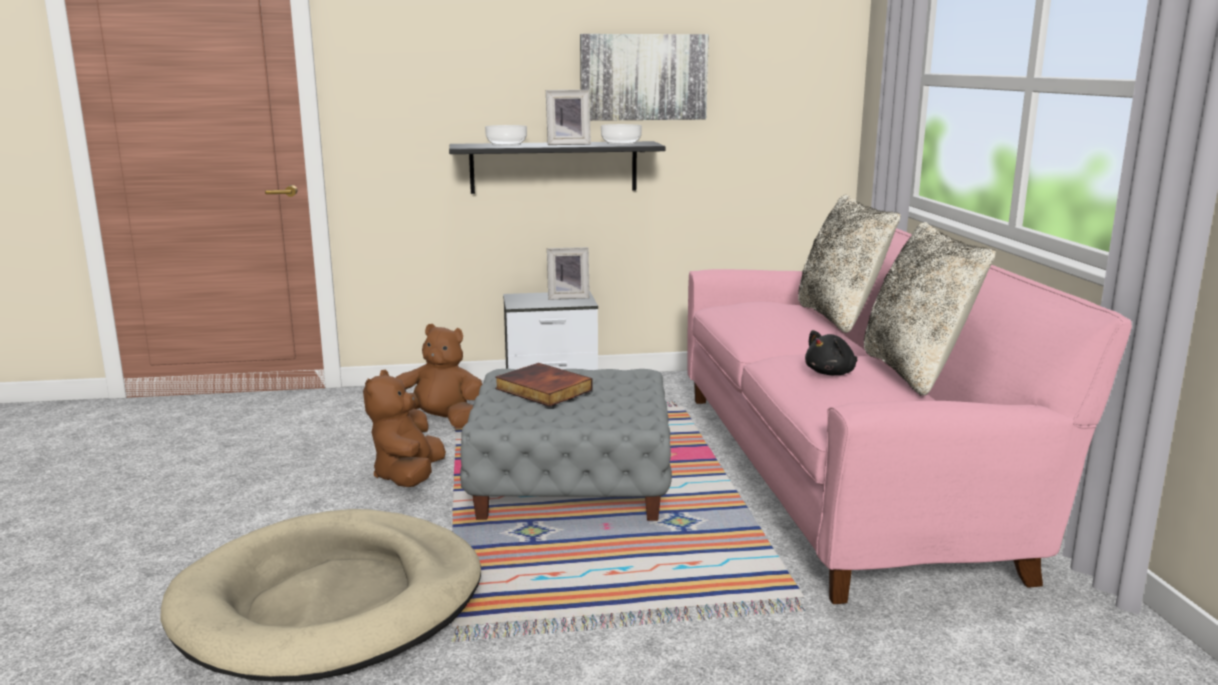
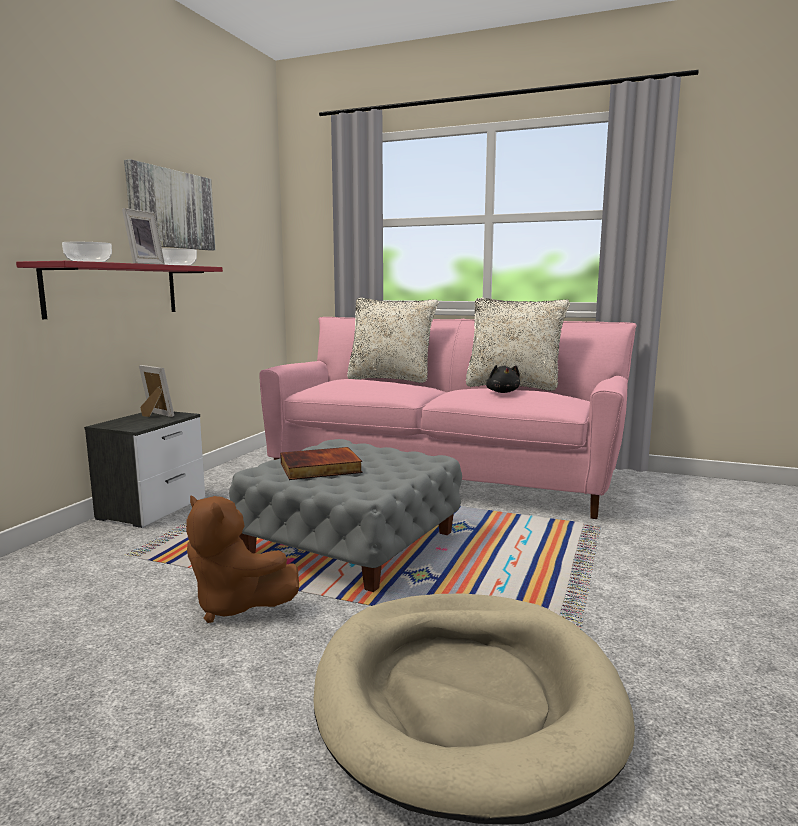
camera: 60 degrees left, 5 degrees down
(439, 422) = (130, 566): brown plush toy -> none
(554, 167) = (114, 290): black shelf -> red shelf
(568, 297) = (154, 415): picture frame -> picture frame turned 75 degrees counterclockwise

